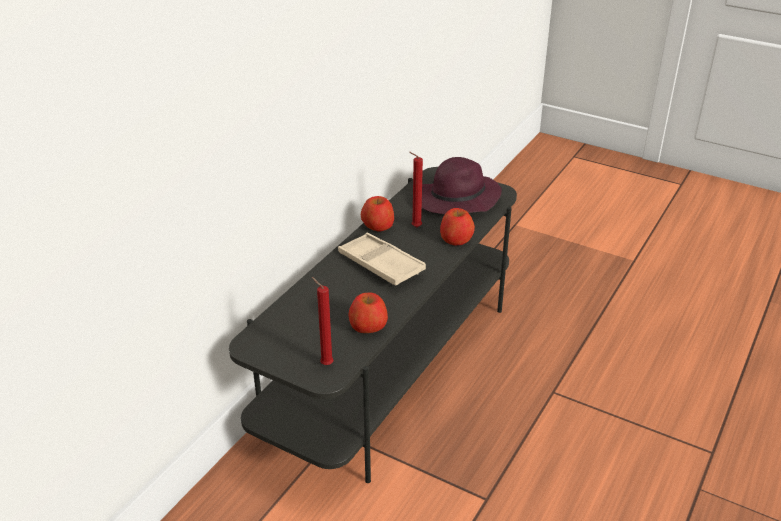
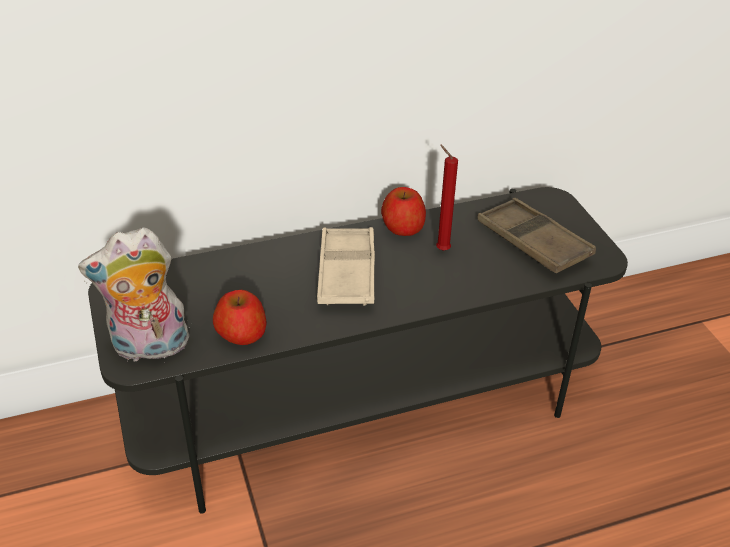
camera: 40 degrees right, 5 degrees up
(325, 364) = (149, 348): red candle -> plush toy
(456, 200) = (533, 242): purple hat -> brown tray
(456, 239) = (469, 288): apple -> none

